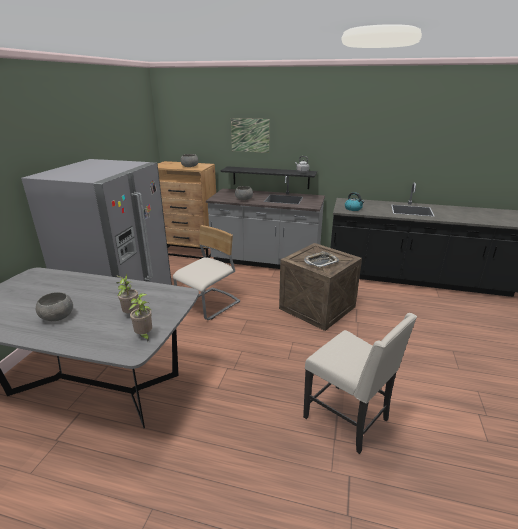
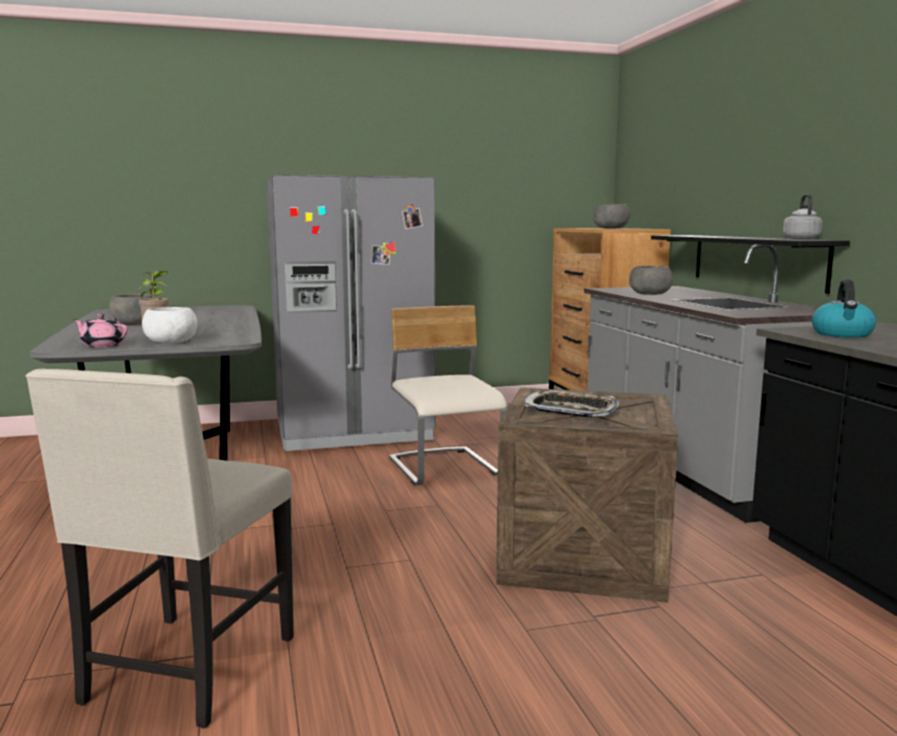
camera: 60 degrees right, 15 degrees down
(144, 336) = (102, 345): potted plant -> pink teapot
(161, 312) = (172, 342): none -> white bowl
(209, 305) = (445, 469): beige chair -> beige chair turned 120 degrees counterclockwise
(250, 135) = (730, 158): picture -> none

